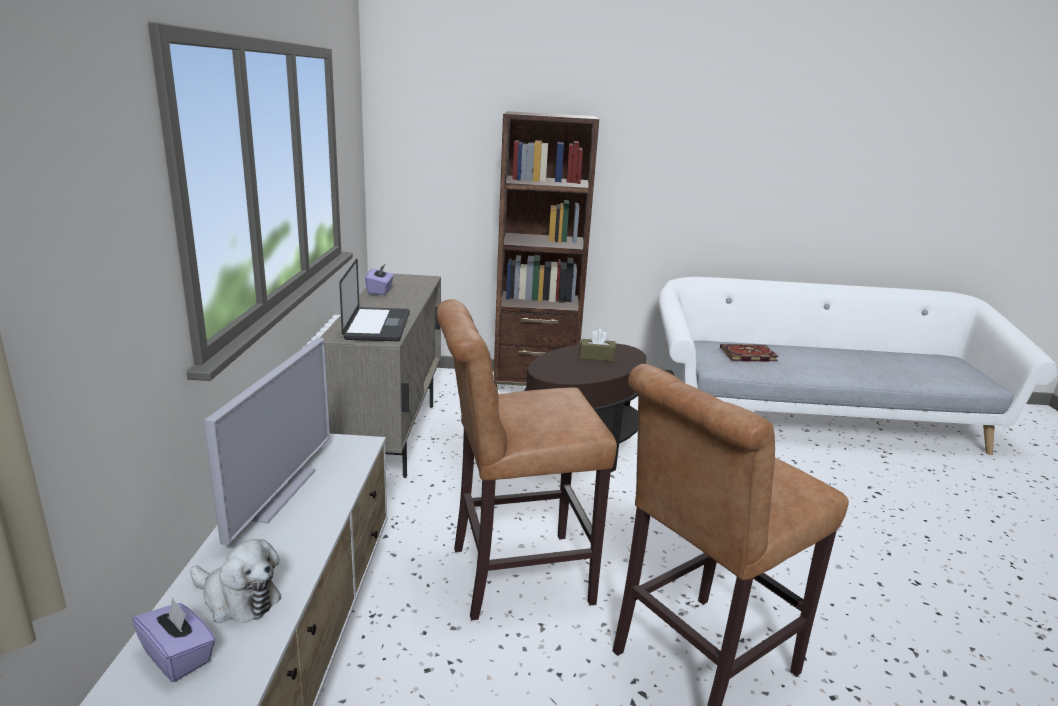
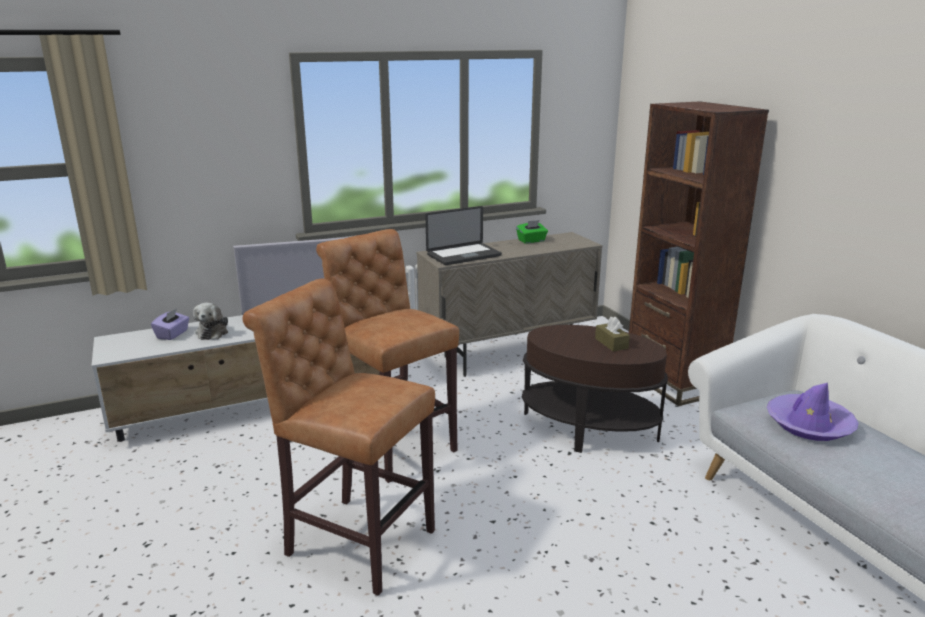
camera: 65 degrees right, 0 degrees up
(380, 291) = (531, 241): purple tissue box -> green tissue box
(747, 355) = (809, 425): book -> purple hat

